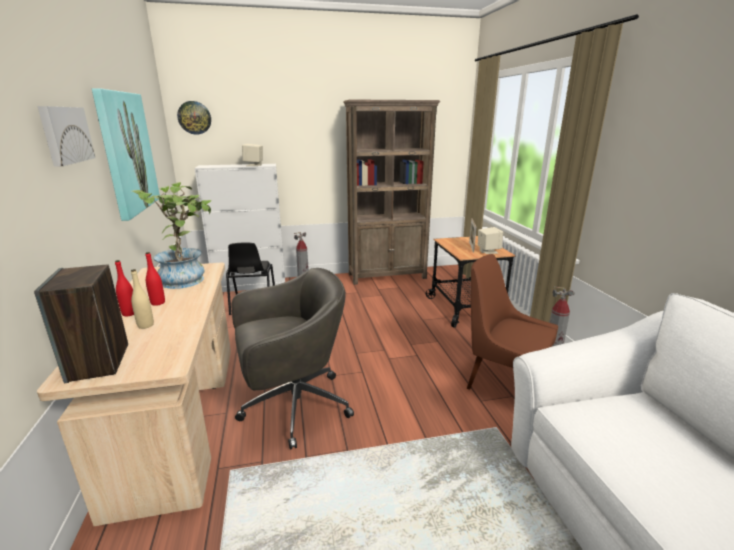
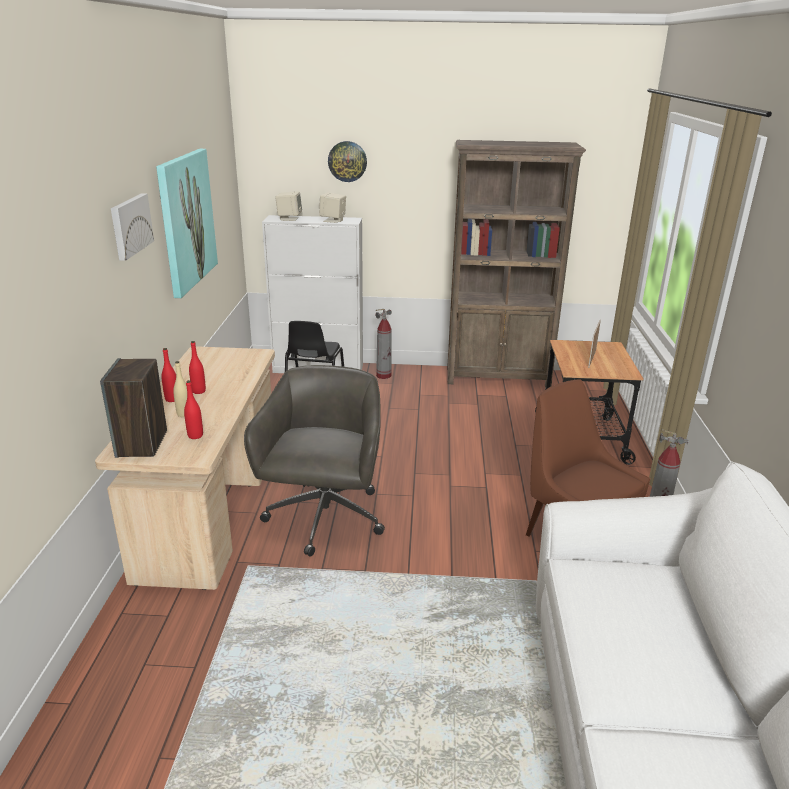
camera: 15 degrees right, 5 degrees up
(162, 344) = (195, 435): none -> red bottle
(187, 278) = (232, 365): potted plant -> none
(194, 117) = (268, 157): wall clock -> wall clock (347, 161)
(293, 406) = (324, 519): grey office chair -> grey office chair turned 75 degrees counterclockwise
(488, 251) = (610, 368): beige speaker -> beige speaker (289, 218)

